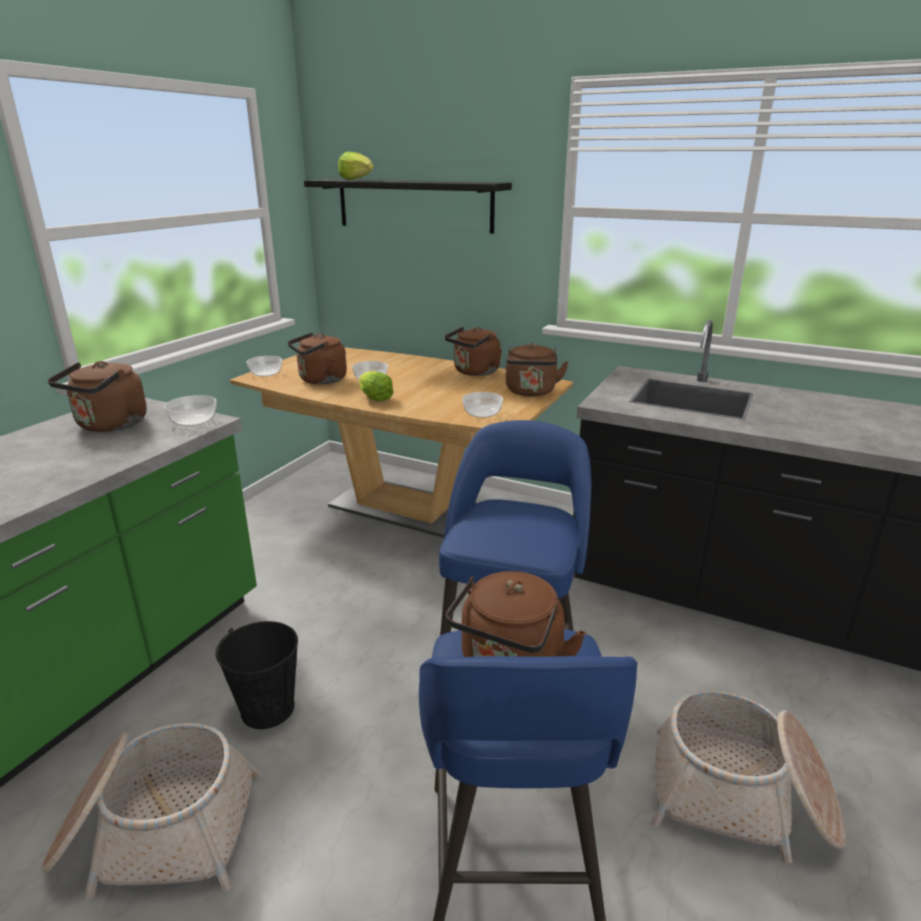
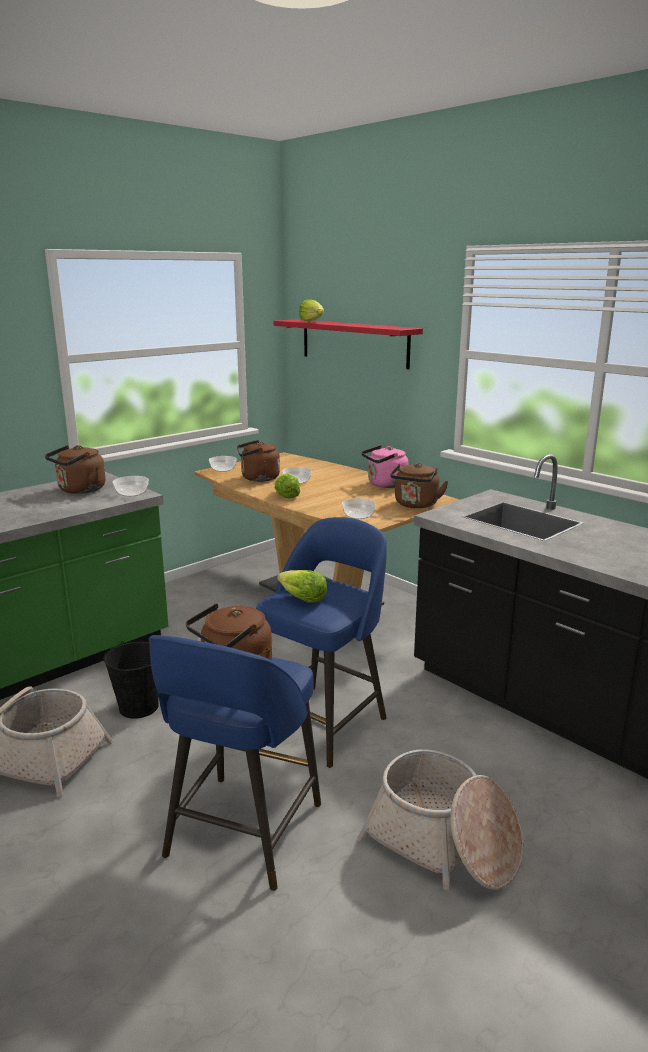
camera: 20 degrees right, 5 degrees down
(414, 205) = (354, 343): black shelf -> red shelf
(474, 372) = (385, 485): brown kettle -> pink kettle
(497, 533) = (302, 598): none -> lettuce

